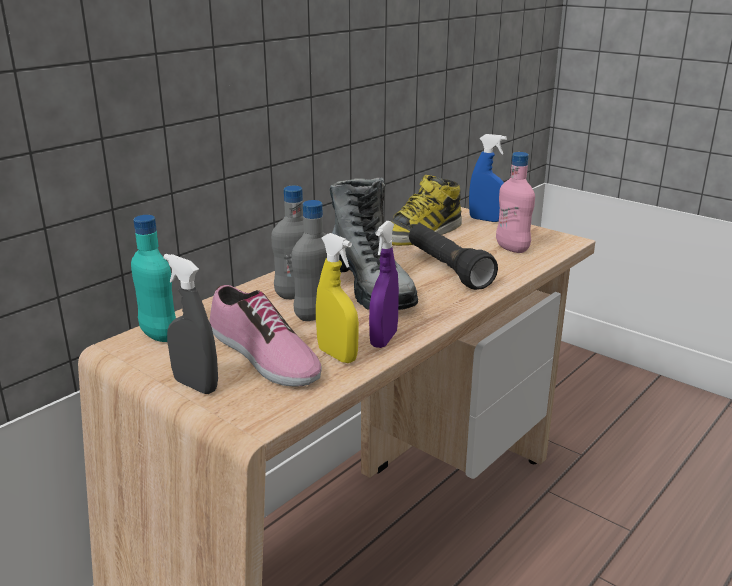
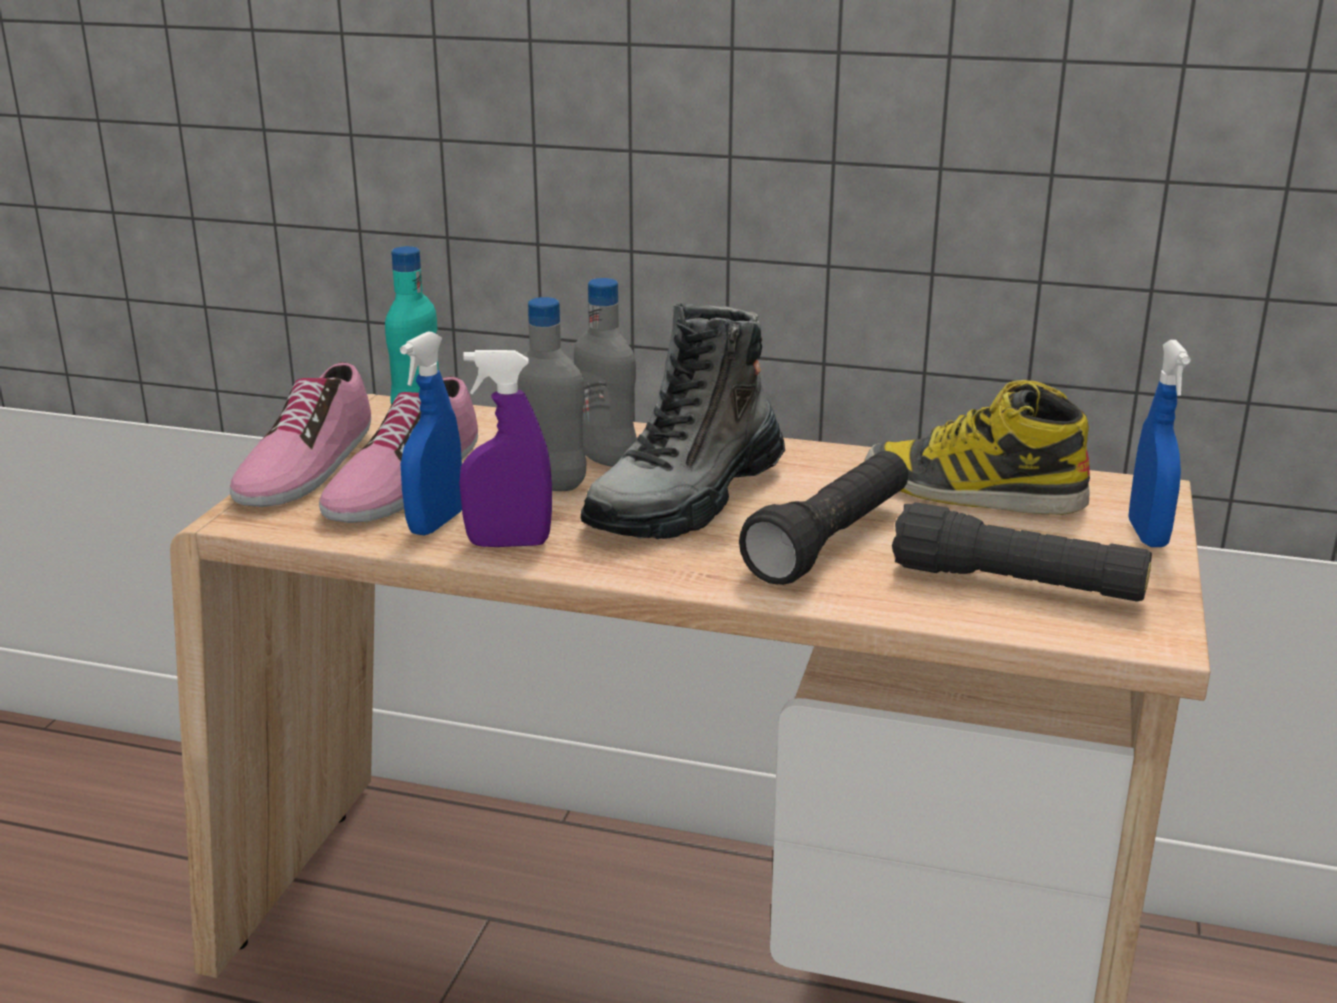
camera: 65 degrees right, 0 degrees up
(195, 385) = (305, 465): grey spray bottle -> shoe
(337, 355) = (436, 523): yellow spray bottle -> blue spray bottle
(512, 248) = (1016, 584): pink bottle -> black flashlight

